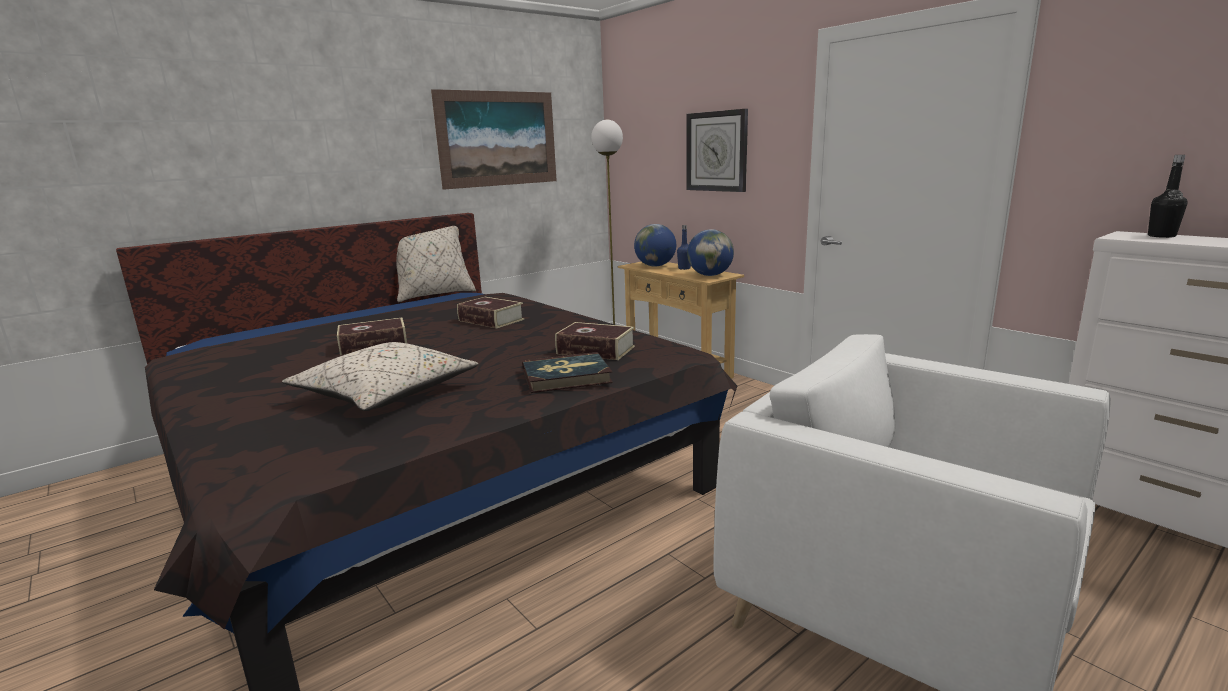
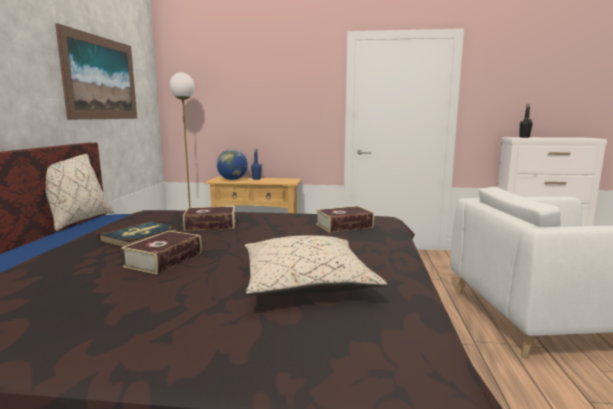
camera: 45 degrees left, 5 degrees down
(566, 376) = (378, 241): book -> book (140, 238)
(710, 275) = (284, 180): globe -> none
(717, 151) = (272, 100): wall clock -> none

